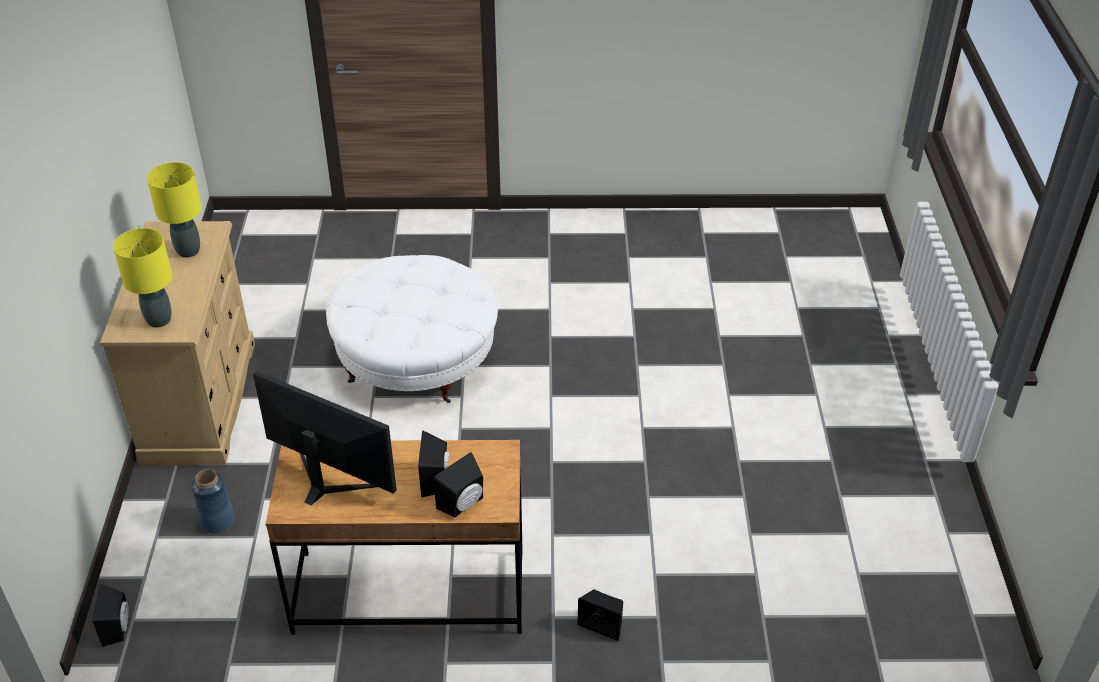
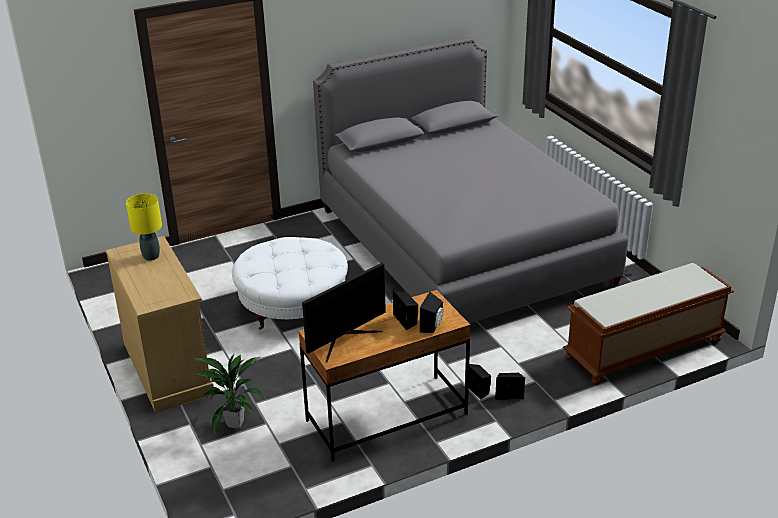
camera: 25 degrees left, 10 degrees down
(119, 627) = (217, 496): black speaker -> black speaker (479, 389)
(159, 319) = (166, 293): yellow table lamp -> none
(218, 520) = (235, 423): blue vase -> potted plant
(328, 480) = (344, 339): monitor -> monitor turned 135 degrees clockwise
(715, 337) = (461, 246): none -> grey bed
(864, 626) = (643, 349): none -> brown bench

